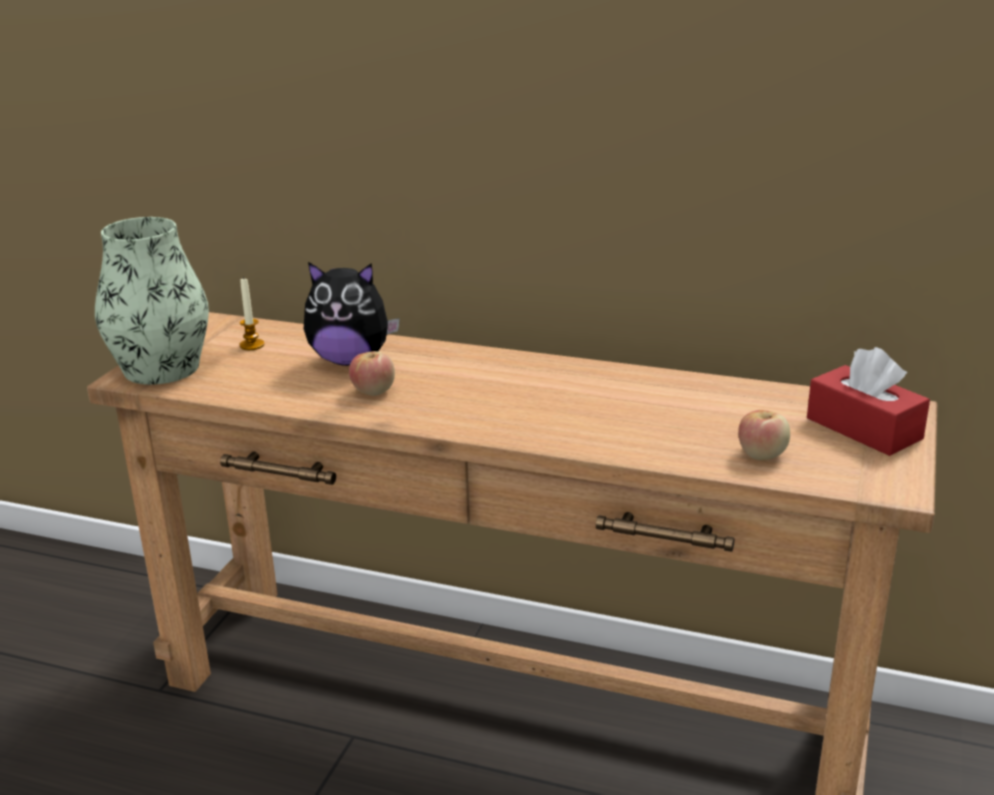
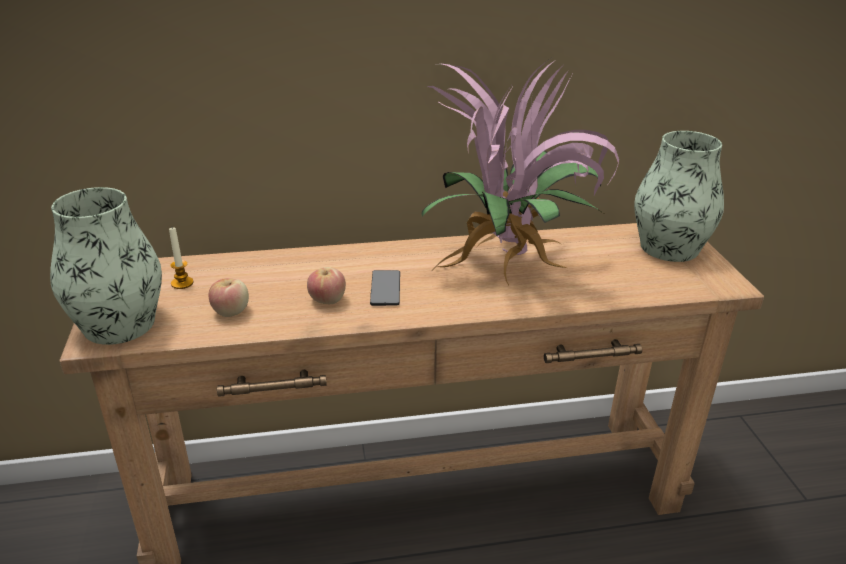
camera: 30 degrees left, 5 degrees up
(350, 360) = (281, 277): plush toy -> none
(445, 394) = (385, 289): none -> phone
(617, 403) = (509, 266): none -> potted plant
(762, 454) = (635, 281): apple -> apple (231, 311)
(863, 428) = (669, 247): red tissue box -> vase

